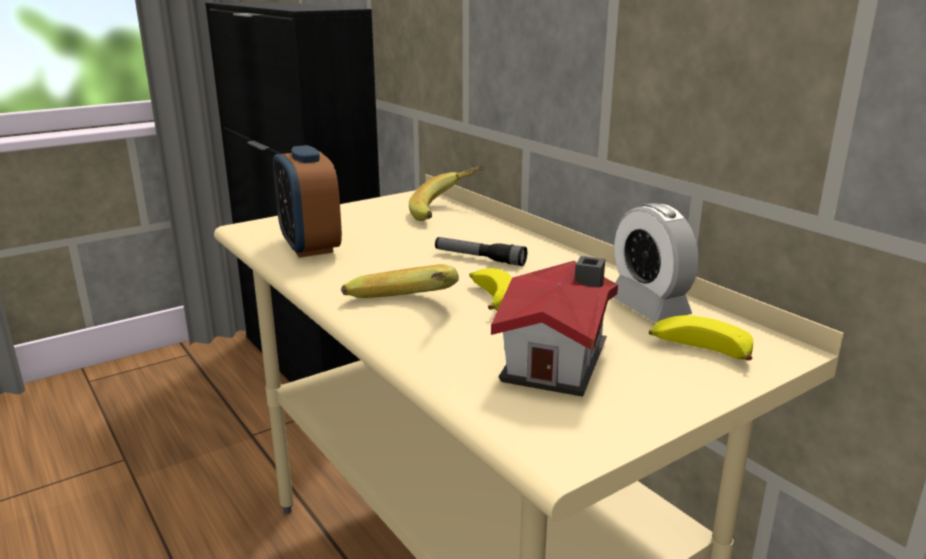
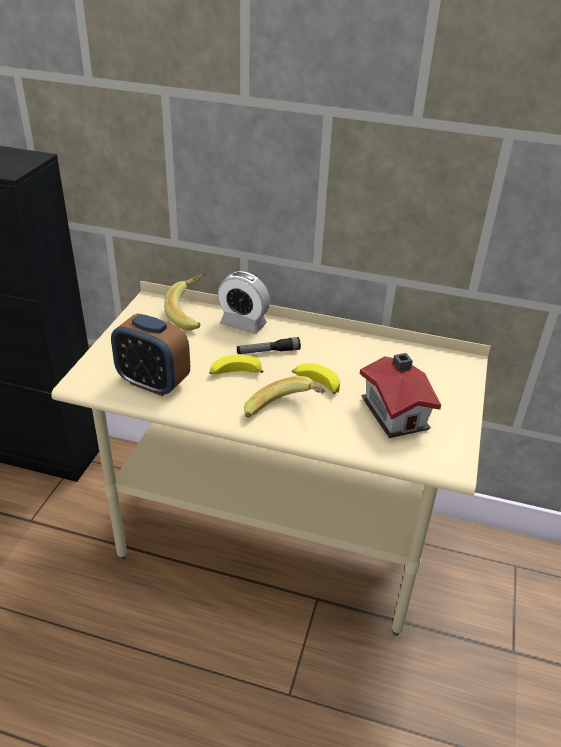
camera: 40 degrees left, 15 degrees up
(648, 306) = (390, 356): alarm clock -> alarm clock (243, 324)
(698, 351) = (439, 378): banana -> banana (234, 373)

